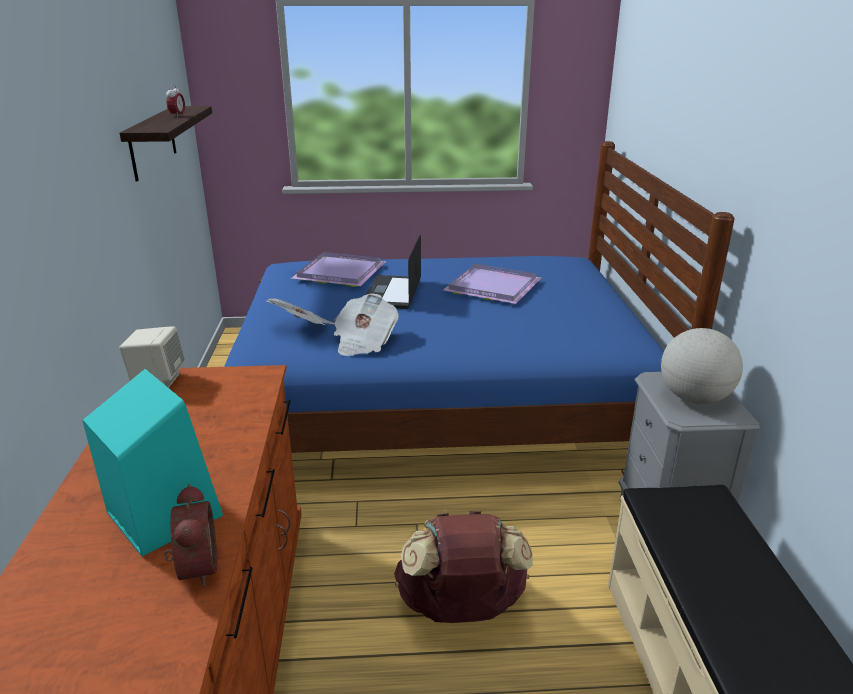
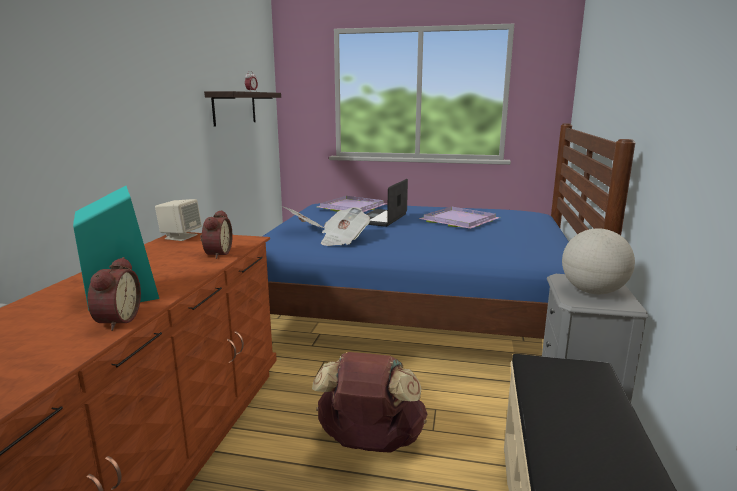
camera: 15 degrees right, 10 degrees down
(237, 412) = (216, 254): none -> alarm clock

